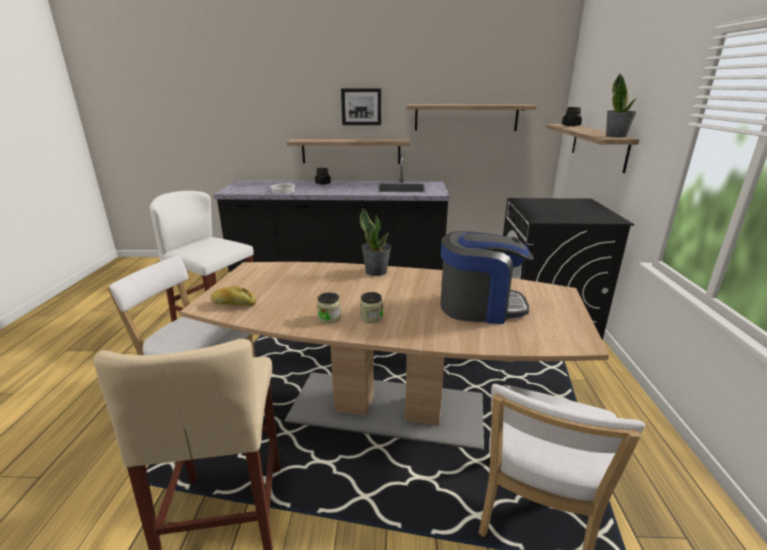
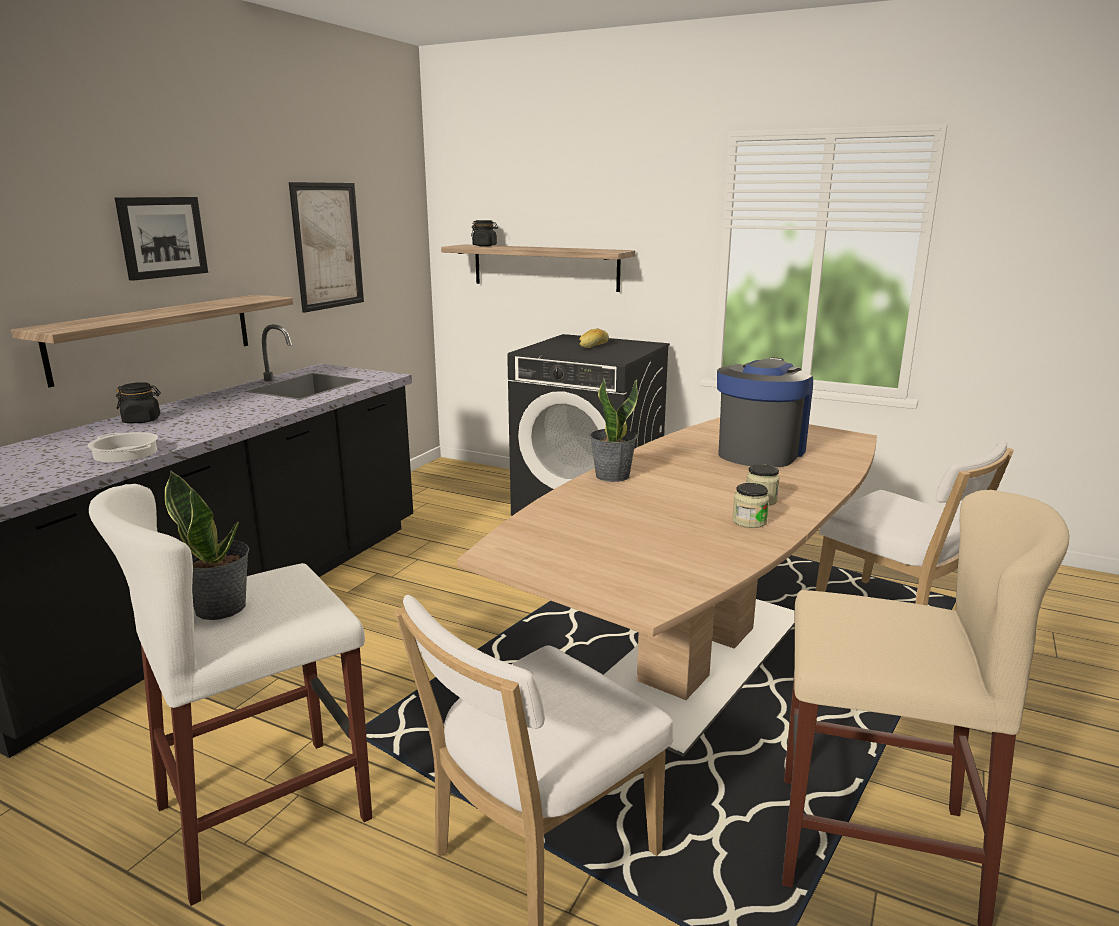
camera: 65 degrees left, 5 degrees down
(234, 304) = (657, 578): bread -> bread (593, 346)
(466, 117) = (327, 246): shelf -> picture
(616, 136) = (606, 250): potted plant -> potted plant (221, 607)

